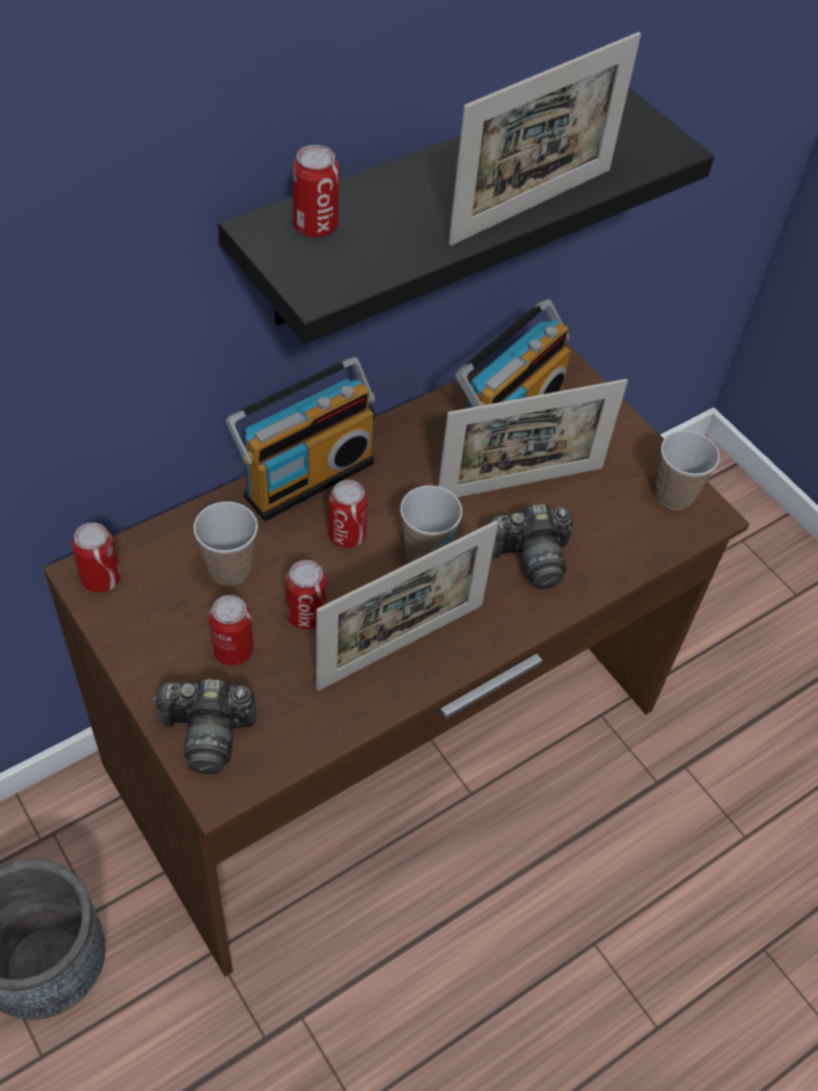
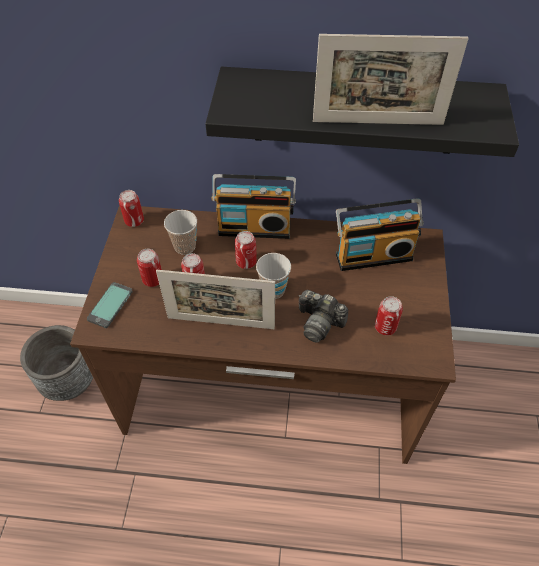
camera: 45 degrees right, 0 degrees up
(207, 733) = (110, 305): camera -> phone
(315, 226) = (260, 85): can -> can (385, 327)
(520, 483) = (349, 287): picture frame -> none
(674, 495) = (426, 339): cup -> none

